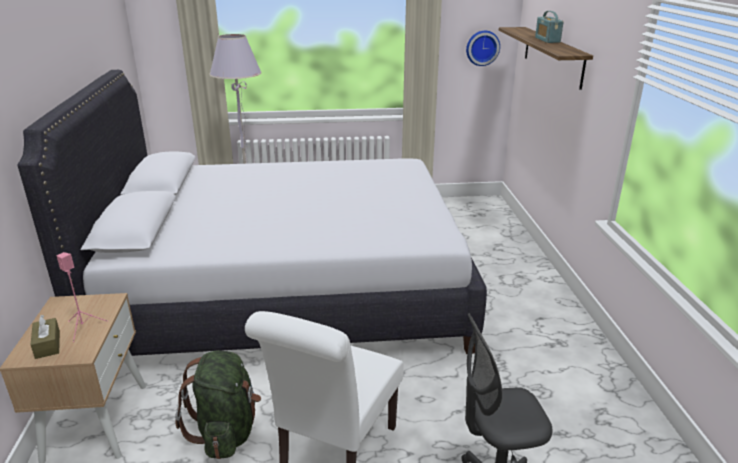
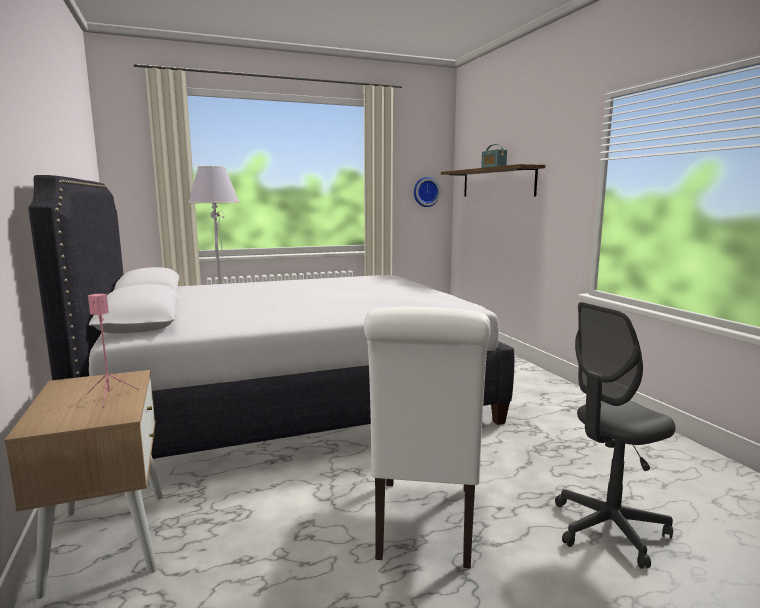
camera: 15 degrees left, 15 degrees down
(47, 345) = (67, 414): brown tissue box -> none
(226, 431) = (284, 522): green backpack -> none

